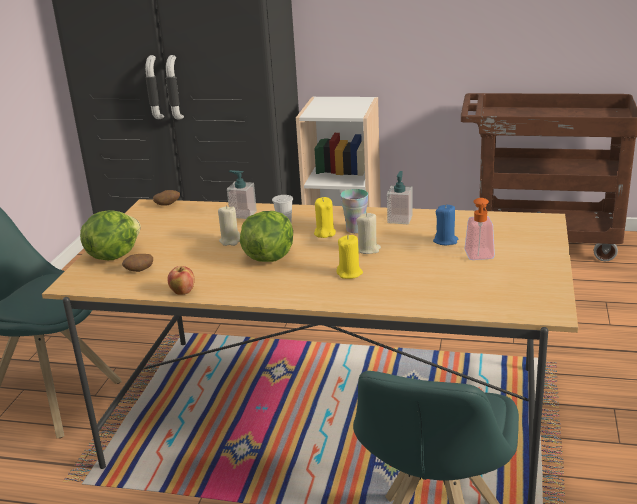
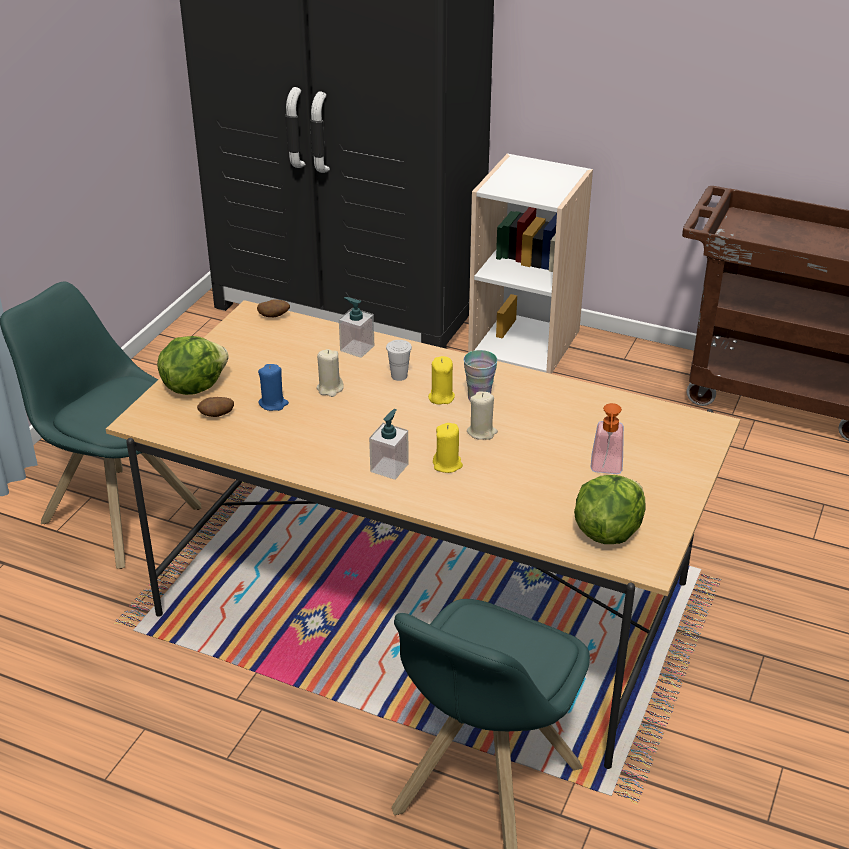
camera: 10 degrees right, 10 degrees up
(182, 292) = (255, 456): apple -> none
(269, 257) = (365, 422): lettuce -> lettuce (607, 531)
(400, 219) = (537, 391): soap dispenser -> soap dispenser (389, 467)
(445, 241) = (577, 436): blue candle -> blue candle (273, 404)

